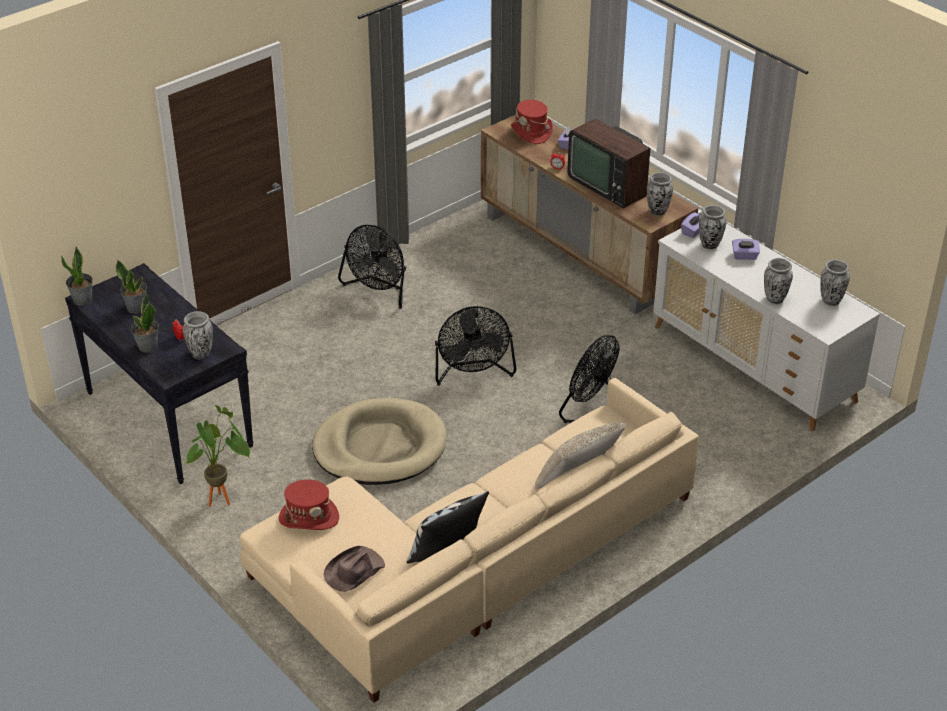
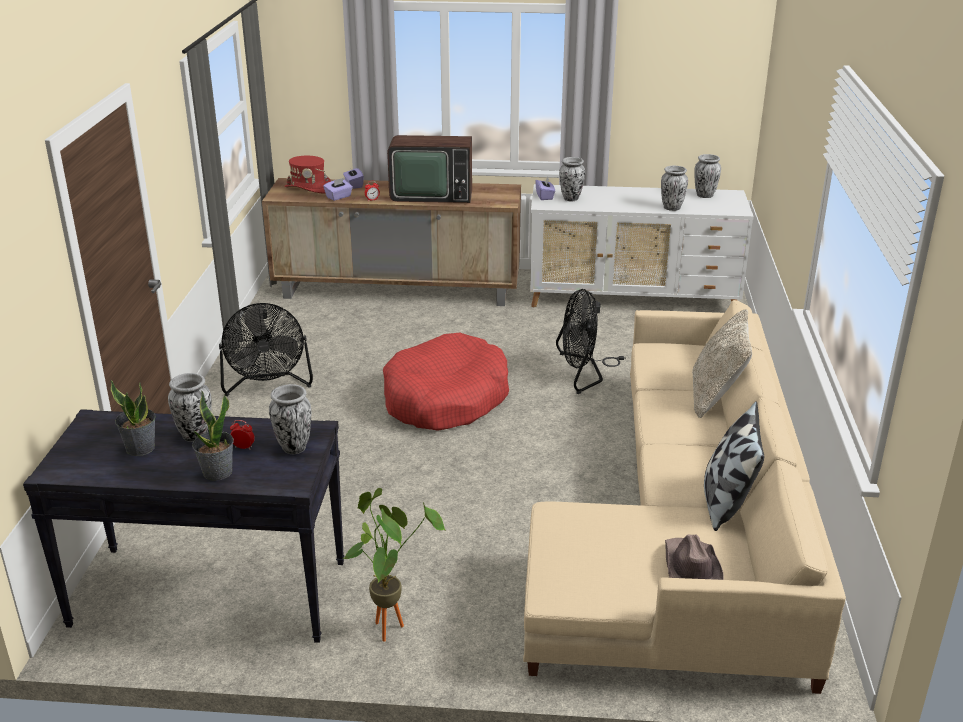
camera: 45 degrees left, 10 degrees down
(83, 300) = (54, 474): potted plant -> none
(309, 518) = (572, 552): red hat -> none
(380, 447) = (465, 492): beige dog bed -> none
(469, 371) = (445, 399): black fan -> red dog bed
(657, 211) = (498, 195): vase -> vase (195, 435)
(744, 256) = (605, 195): purple tissue box -> purple tissue box (338, 197)

